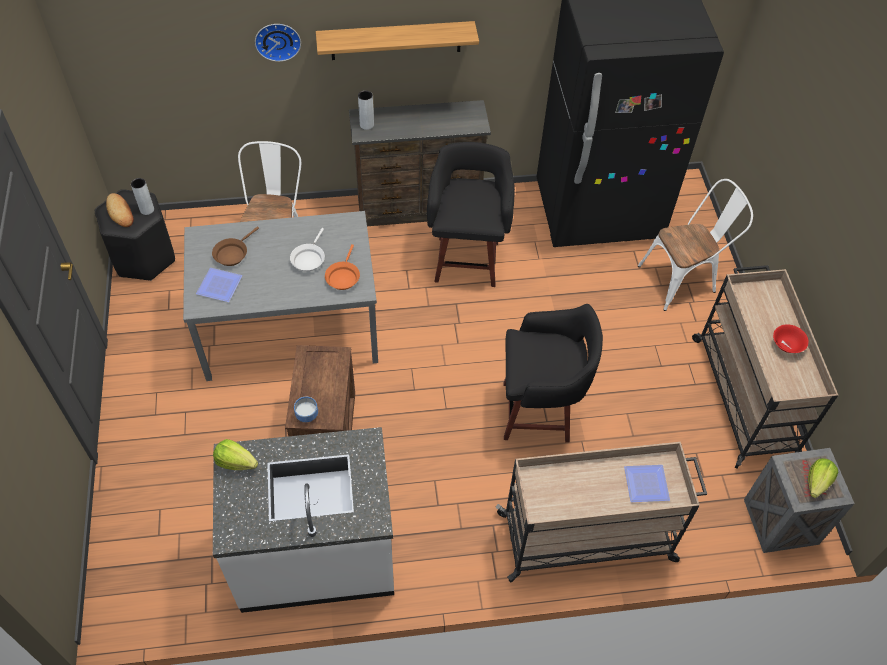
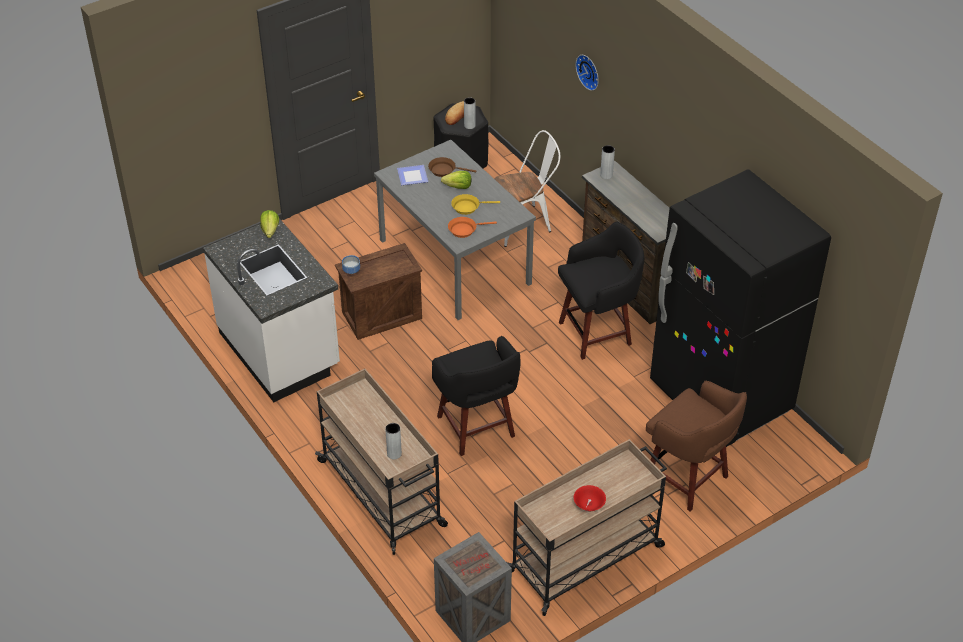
camera: 65 degrees right, 10 degrees down
(308, 258) = (468, 207): white frying pan -> yellow frying pan
(396, 40) = (649, 127): shelf -> none
(647, 485) = (394, 454): plate -> grey vase
(683, 279) = (688, 479): white chair -> brown stool
(817, 482) = (470, 567): lettuce -> lettuce (458, 187)

